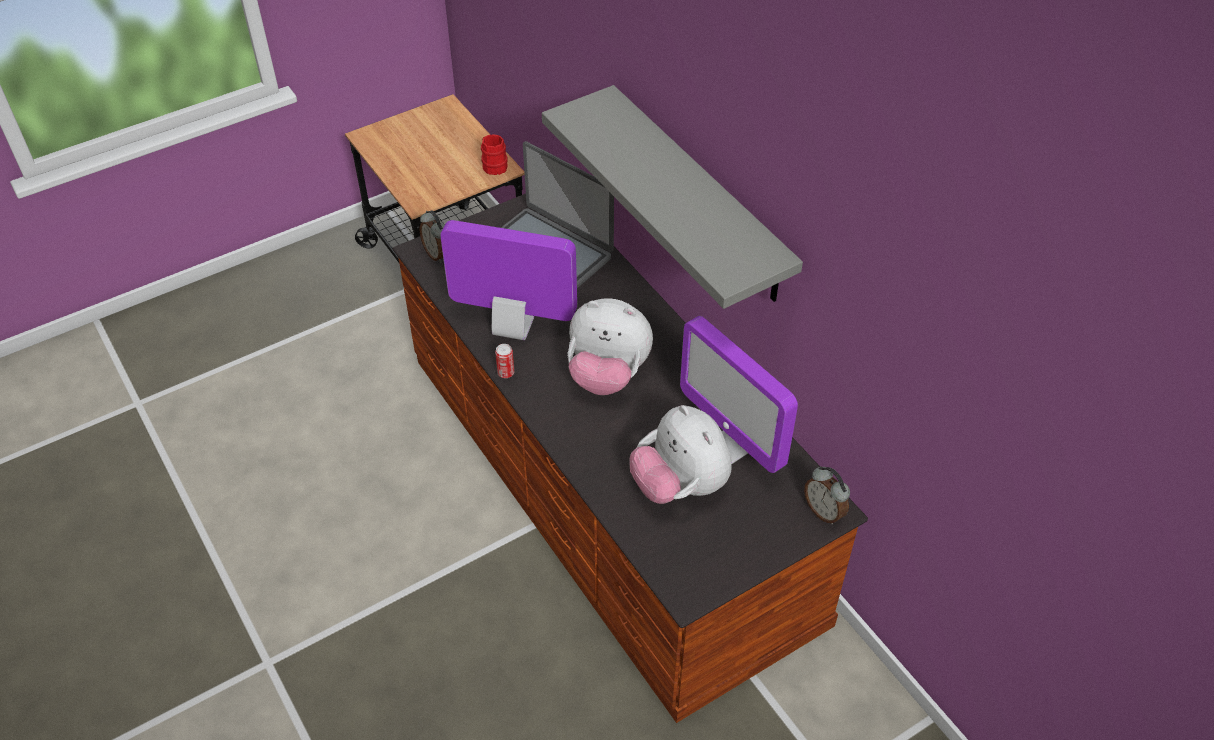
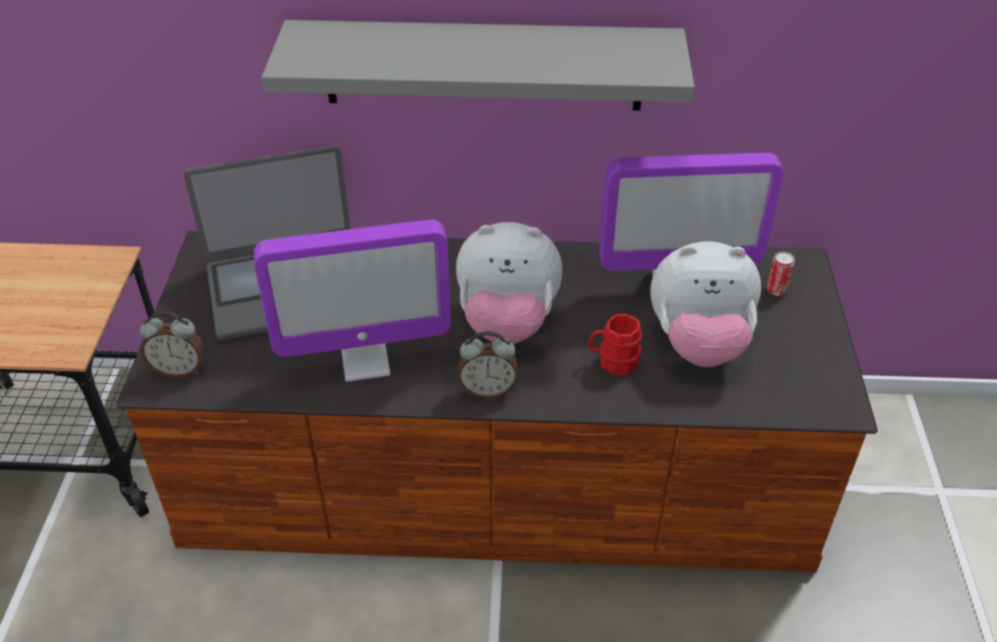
camera: 55 degrees left, 5 degrees down
(493, 165) = (96, 264): red mug -> red mug (613, 361)
(505, 373) = (426, 399): can -> can (776, 290)
(513, 327) = (365, 361): monitor -> monitor turned 150 degrees counterclockwise
(607, 375) = (507, 323): plush toy -> plush toy turned 45 degrees clockwise
(824, 511) = (800, 268): alarm clock -> alarm clock (488, 390)

